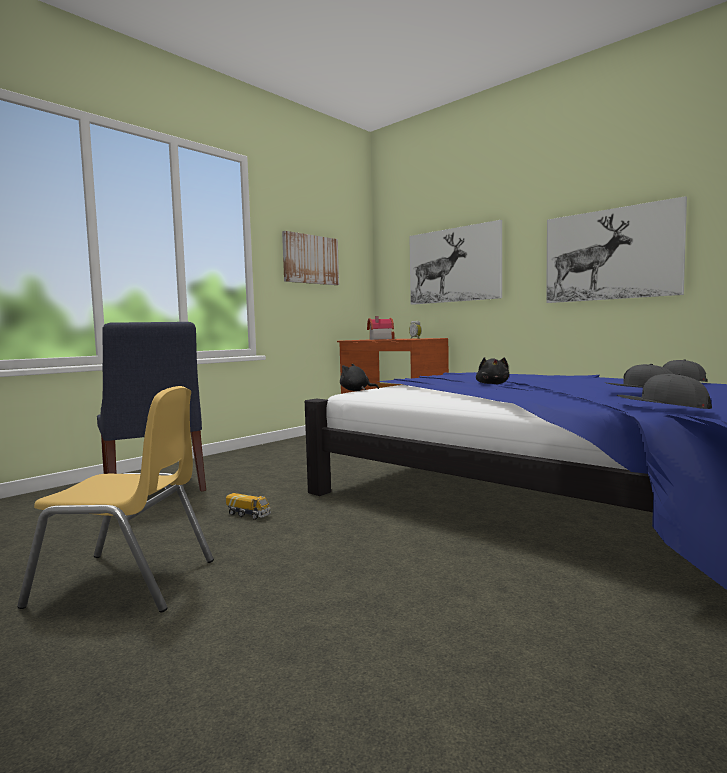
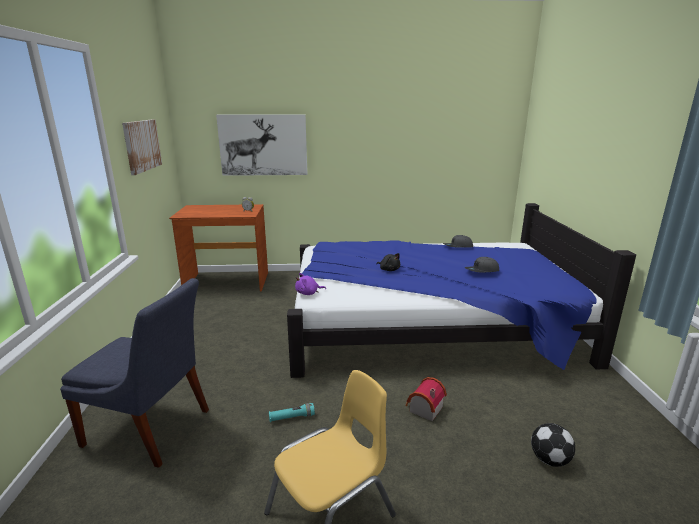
camera: 45 degrees left, 15 degrees up
(248, 515) = (291, 417): toy truck -> turquoise flashlight
(356, 390) = (308, 293): black plush toy -> purple plush toy
(379, 339) = (211, 213): toy house -> toy house (423, 409)
(466, 686) = (548, 459): none -> football
(611, 254) = (384, 150): picture -> none
(662, 407) = (527, 293): grey cap -> none

